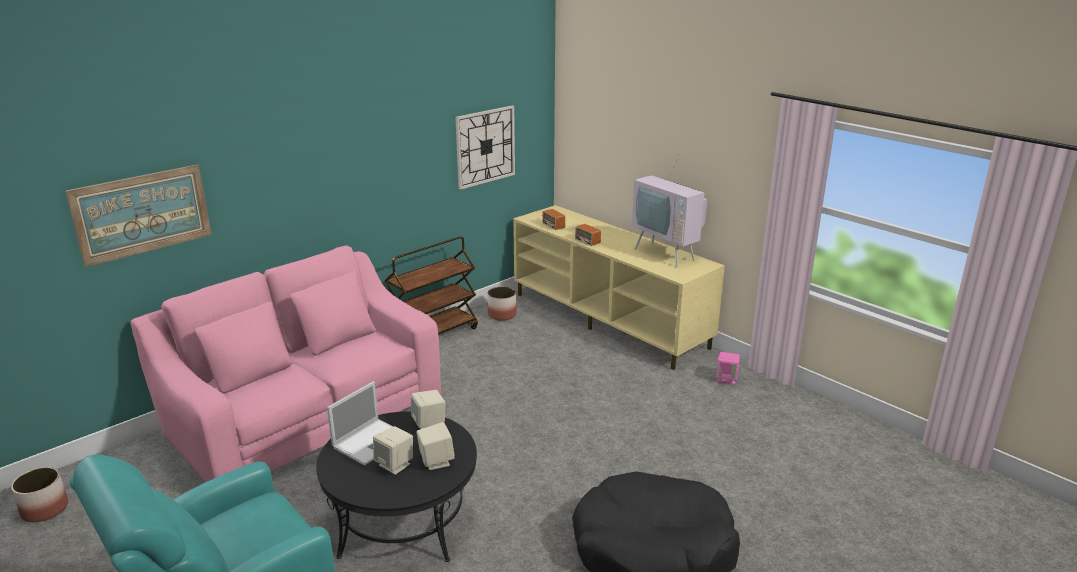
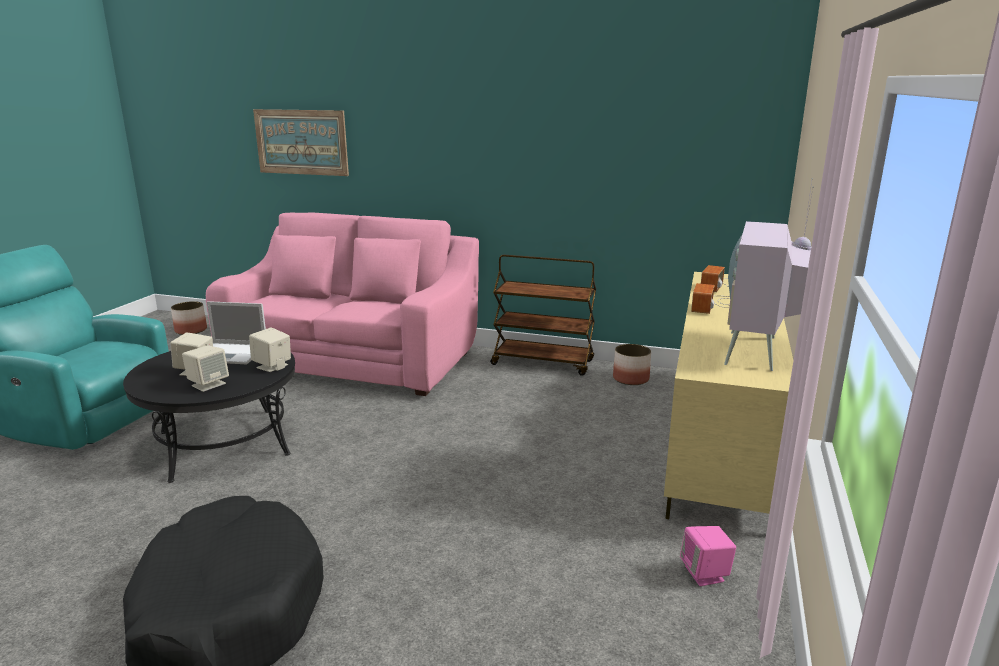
camera: 60 degrees right, 5 degrees down
(485, 146) = (664, 166): wall clock -> none

